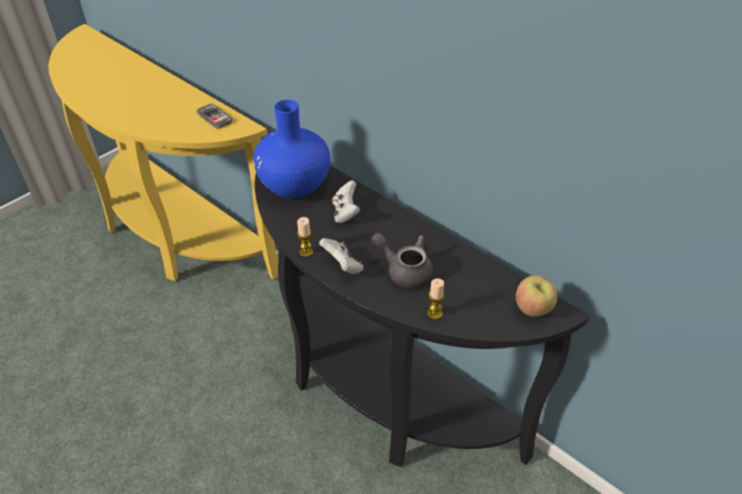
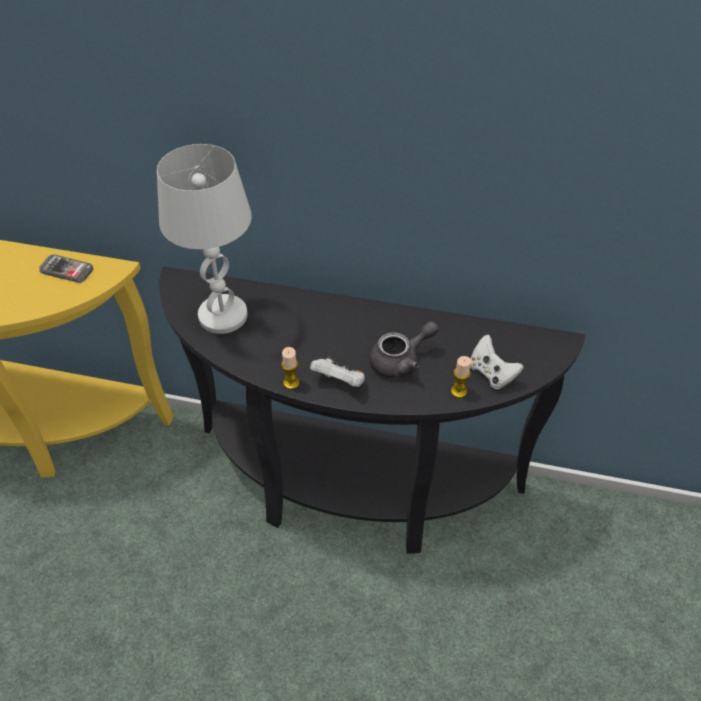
camera: 30 degrees left, 5 degrees up
(294, 185) = (223, 316): blue vase -> white table lamp
(345, 213) = (299, 324): white game controller -> white game controller (491, 373)
(404, 270) = (401, 361): grey teapot -> grey teapot turned 150 degrees clockwise
(533, 309) = (537, 348): apple -> none

